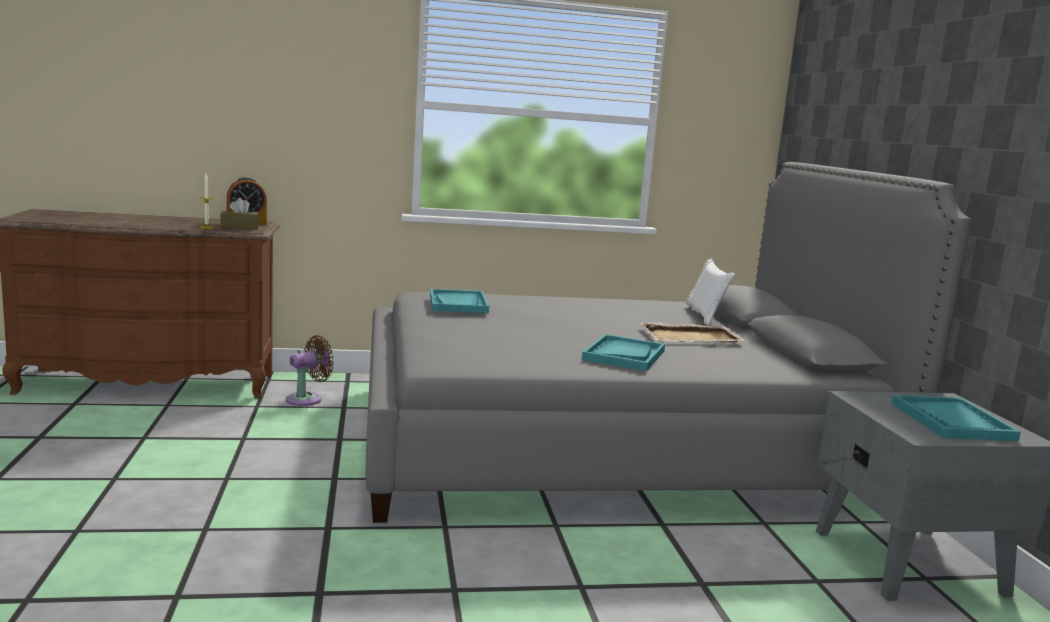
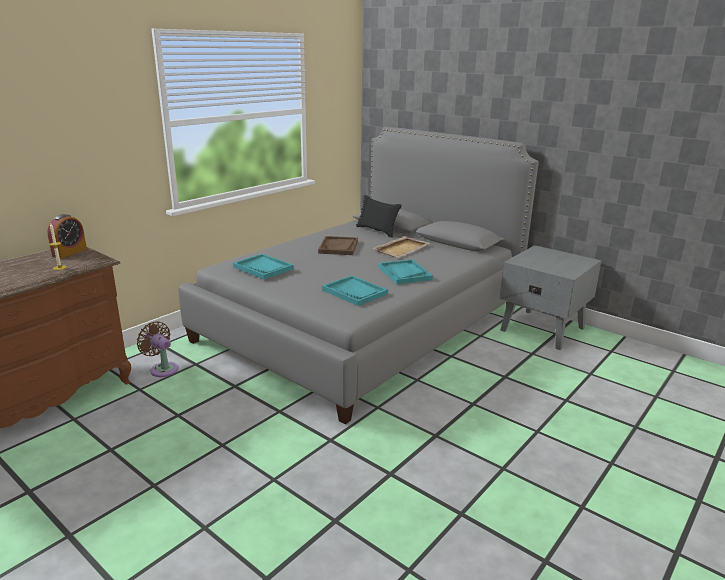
camera: 40 degrees left, 10 degrees up
(239, 227) = (82, 259): brown tissue box -> none
(307, 399) = (162, 369): brown fan -> brown fan turned 60 degrees counterclockwise
(603, 314) = (338, 247): none -> brown tray
(705, 316) = (377, 231): white pillow -> black pillow
(952, 421) = (561, 261): turquoise tray -> turquoise tray (355, 292)

